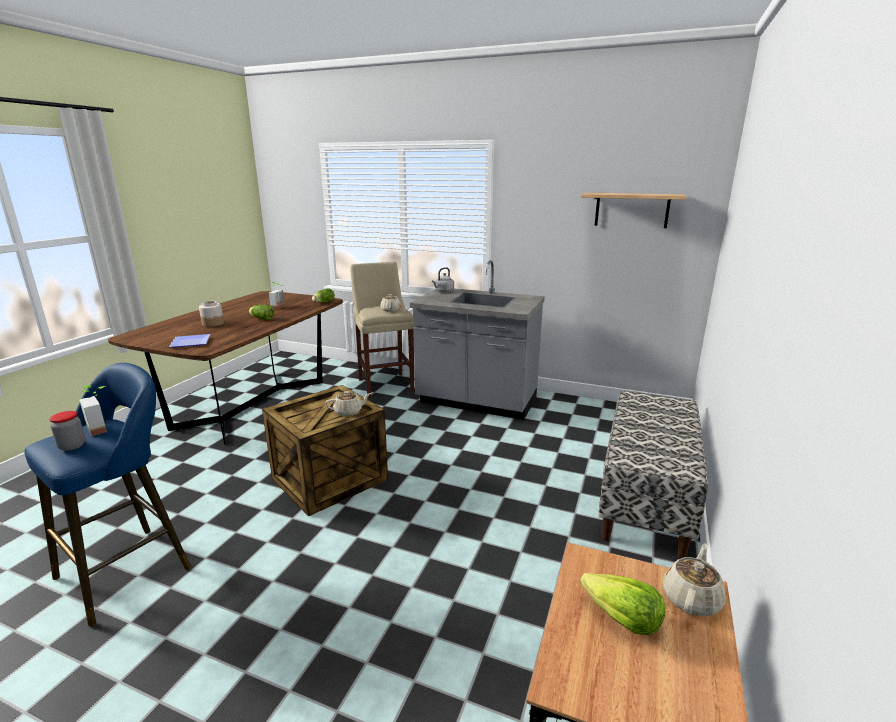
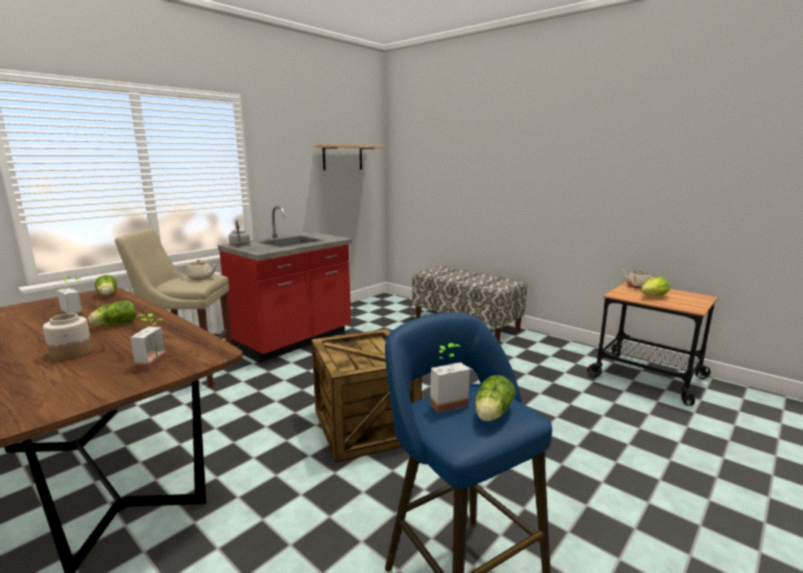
camera: 70 degrees left, 5 degrees down
(72, 446) = (491, 414): jar -> lettuce
(192, 342) = (157, 364): plate -> potted plant
(348, 412) = (371, 344): beige teapot -> none
(476, 402) = (294, 341): grey counter -> red counter

